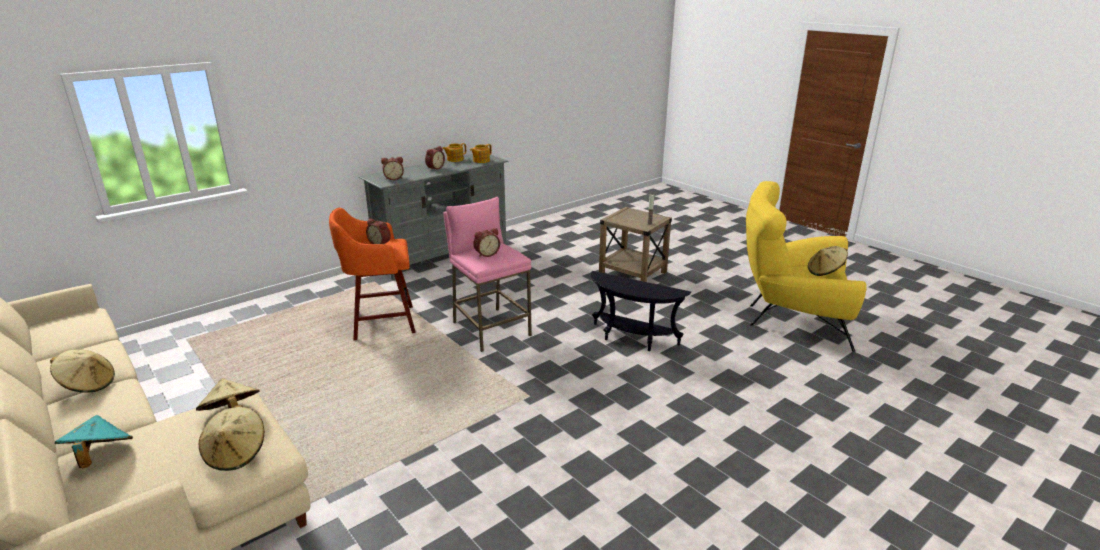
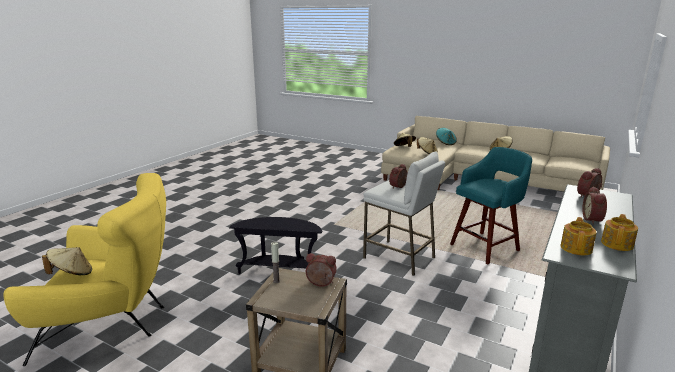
camera: 160 degrees right, 5 degrees down
(380, 243) = (493, 186): alarm clock -> alarm clock (320, 283)
(381, 322) = (486, 247): orange stool -> turquoise stool
(490, 329) = (399, 258): pink stool -> white stool

